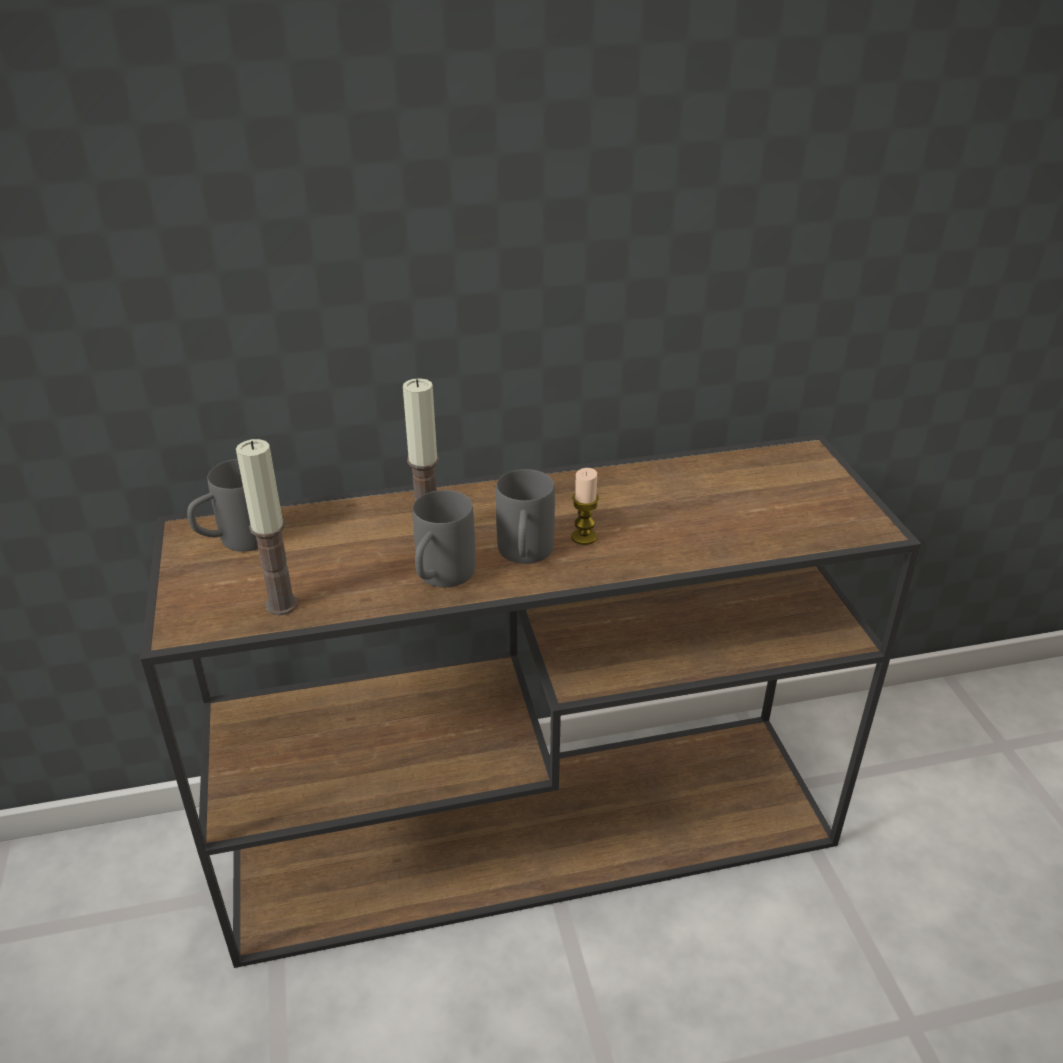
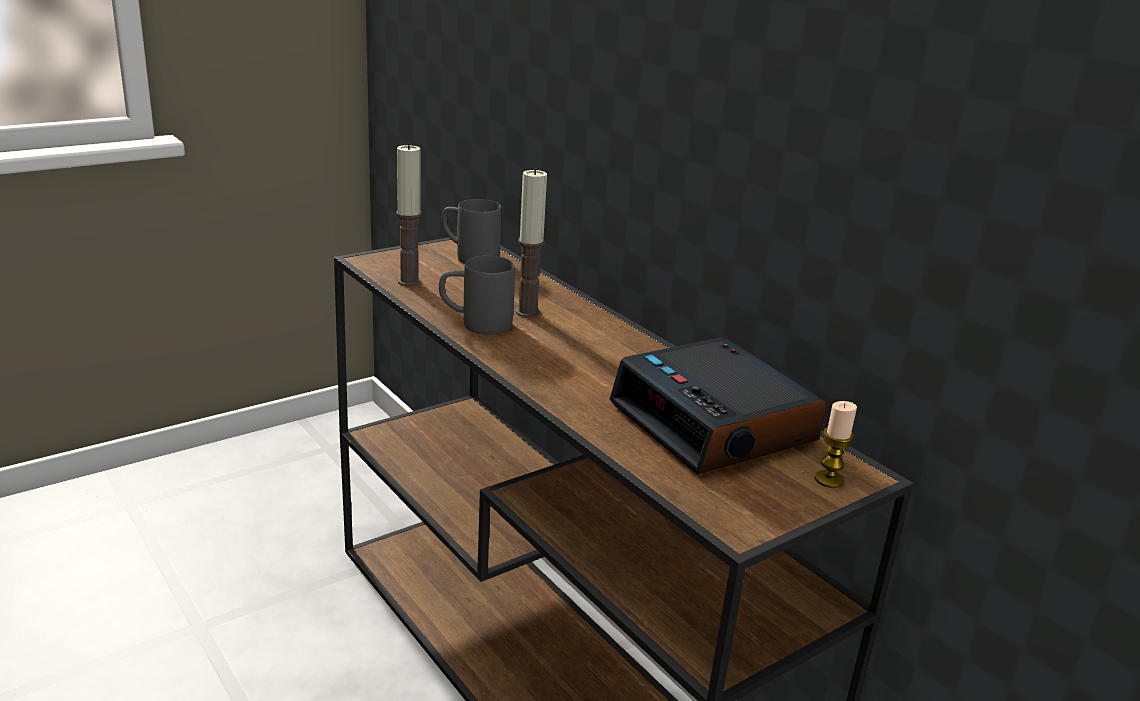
camera: 65 degrees right, 10 degrees down
(524, 556) = (530, 350): grey mug -> none
(584, 537) = (577, 371): candle -> candle (829, 479)
(714, 491) = (715, 424): none -> alarm clock

